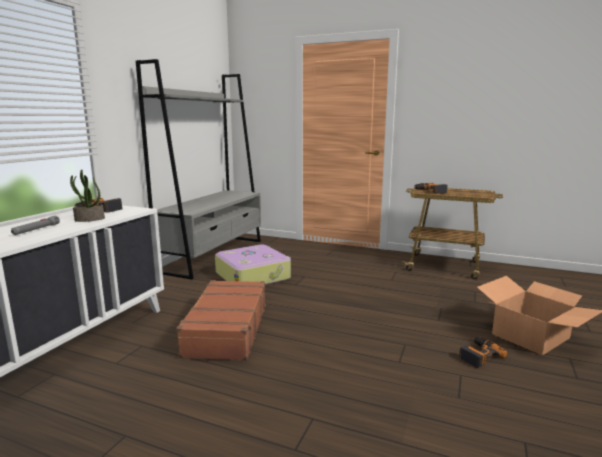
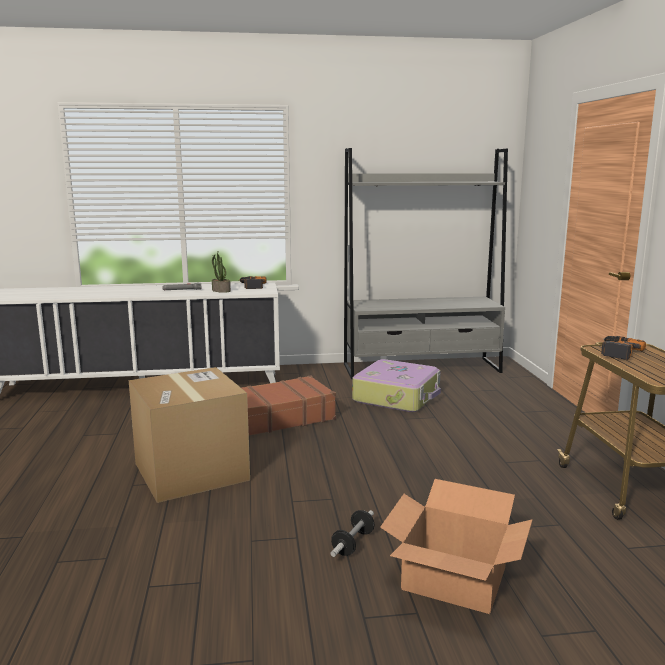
camera: 60 degrees right, 0 degrees up
(297, 400) = (191, 471): none -> cardboard box
(478, 355) = (353, 543): power drill -> dumbbell

